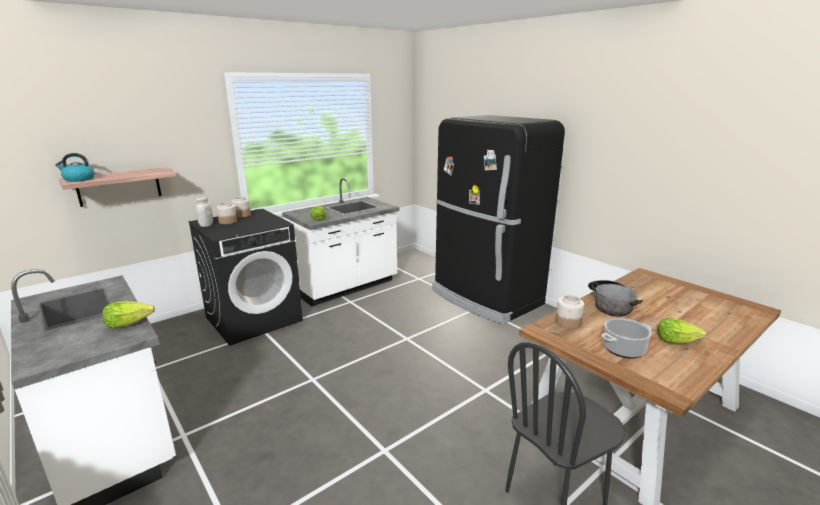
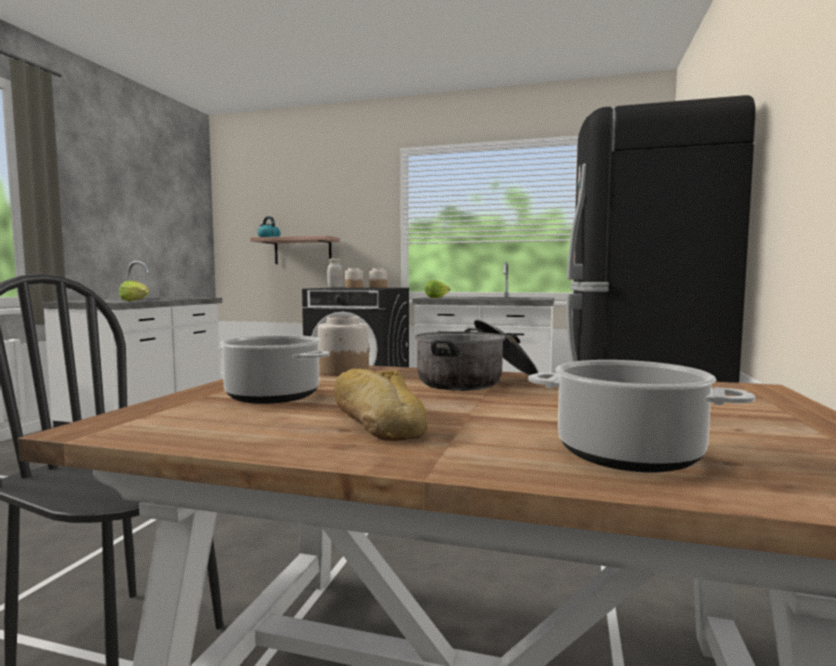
camera: 55 degrees right, 15 degrees down
(676, 341) = (376, 421): lettuce -> bread
(721, 320) = (630, 454): none -> cooking pot

